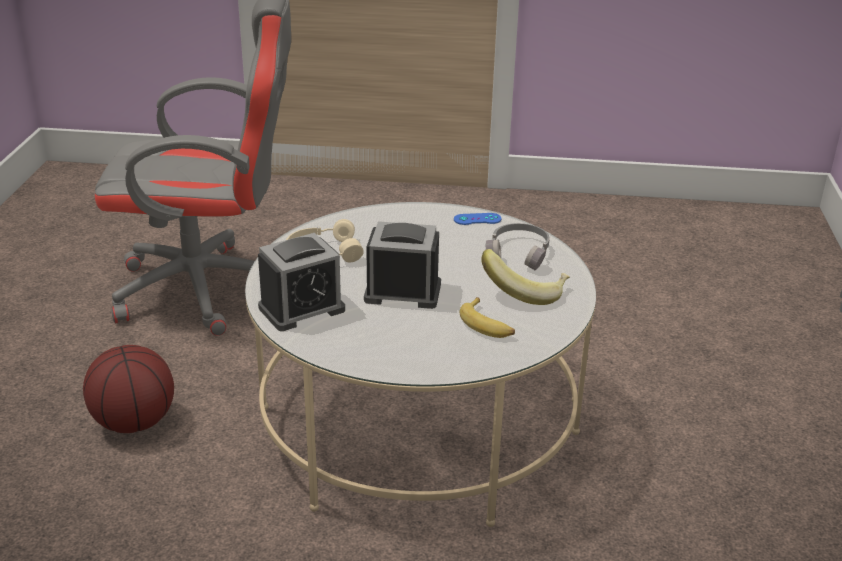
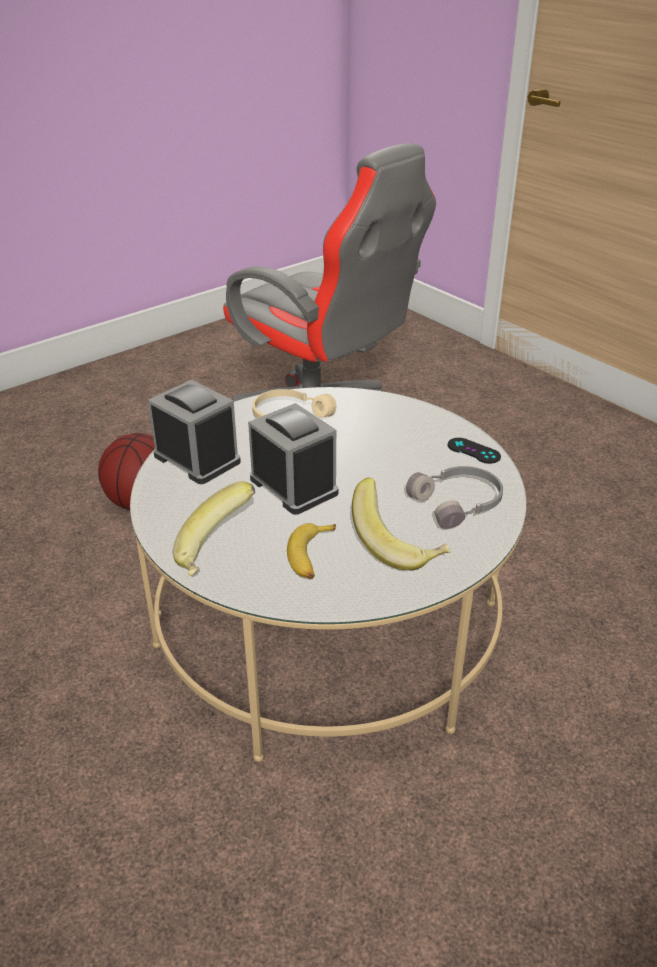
camera: 45 degrees right, 5 degrees up
(302, 309) = (197, 459): alarm clock -> alarm clock turned 150 degrees counterclockwise
(425, 354) = (217, 552): none -> banana
(477, 219) = (473, 451): blue game controller -> black game controller

